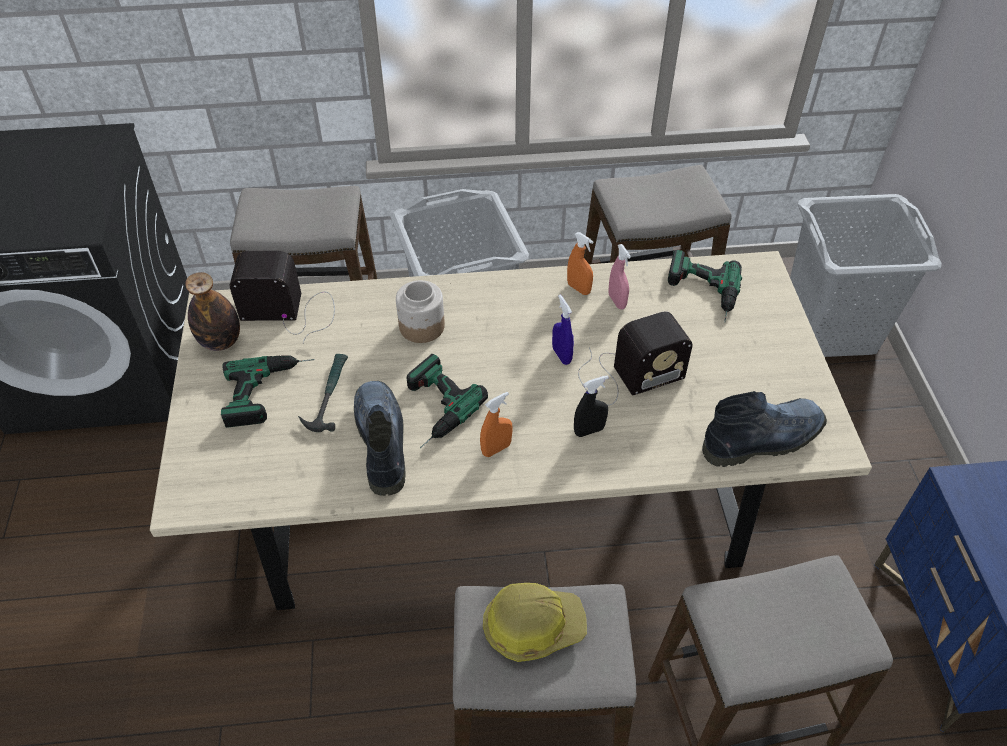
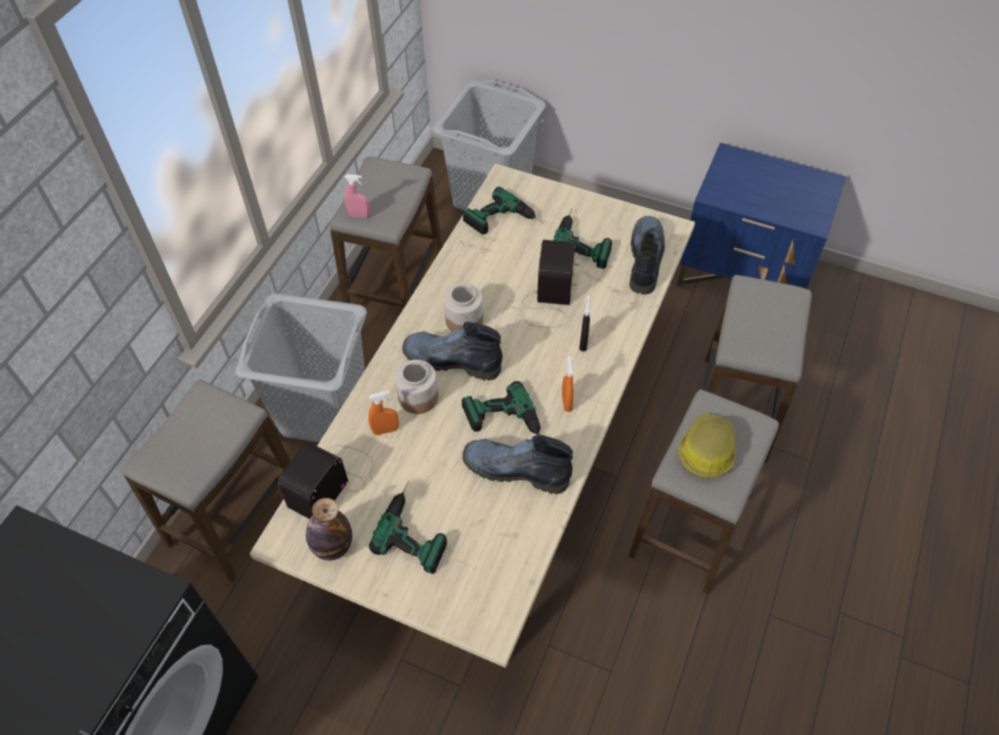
camera: 60 degrees left, 5 degrees up
(328, 395) = (447, 488): hammer -> none
(483, 330) = (450, 360): none -> boot
(543, 319) = (464, 320): none -> jar
(561, 355) = (507, 326): blue spray bottle -> none
(578, 288) = (450, 285): orange spray bottle -> orange spray bottle (385, 430)
(617, 301) = (478, 270): pink spray bottle -> pink spray bottle (359, 215)
(739, 370) = (584, 239): none -> power drill

